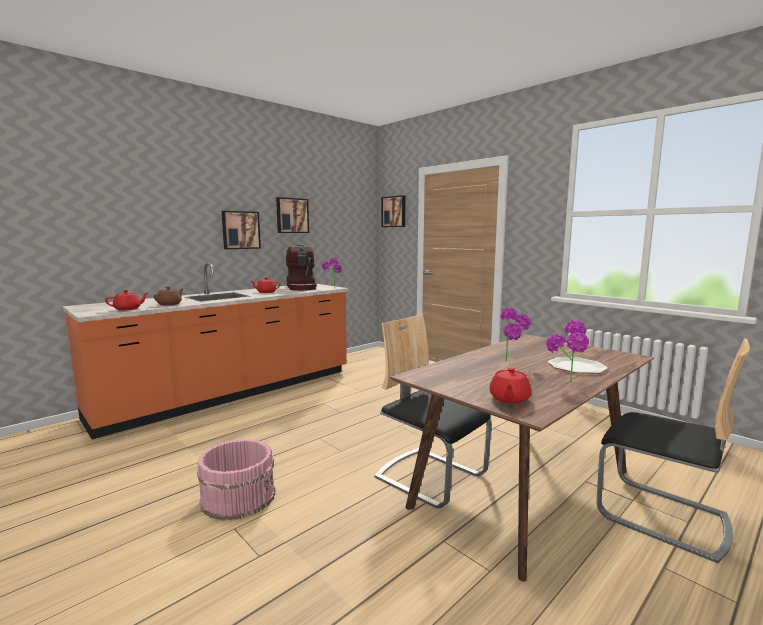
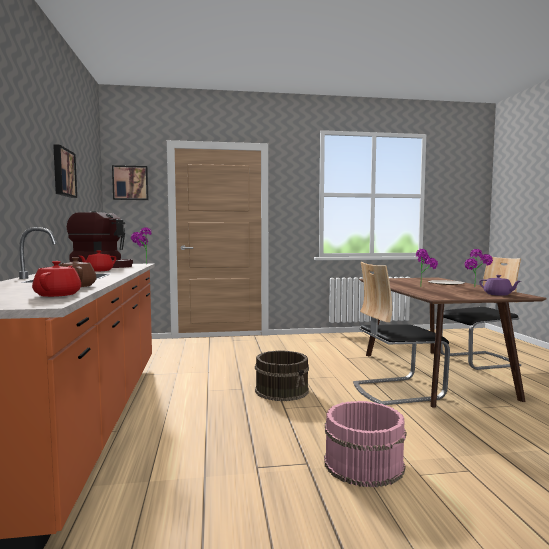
camera: 55 degrees left, 5 degrees down
(240, 230) = (32, 183): picture -> none
(356, 426) = (282, 390): none -> brown bucket
(509, 399) = (498, 294): red teapot -> purple teapot

